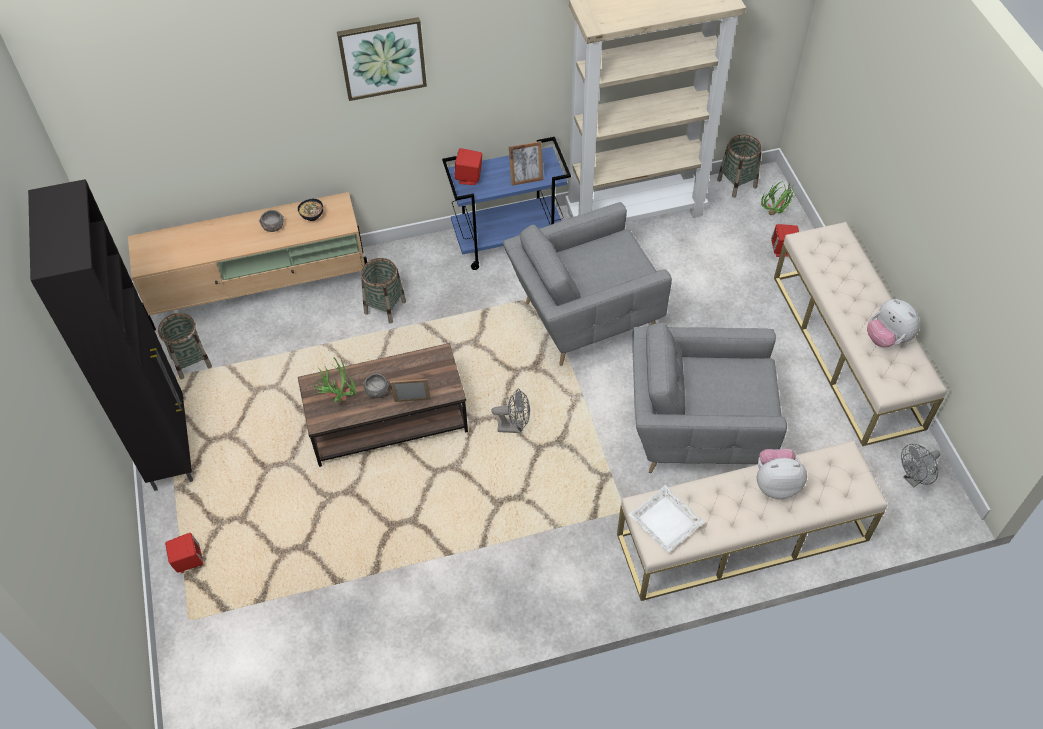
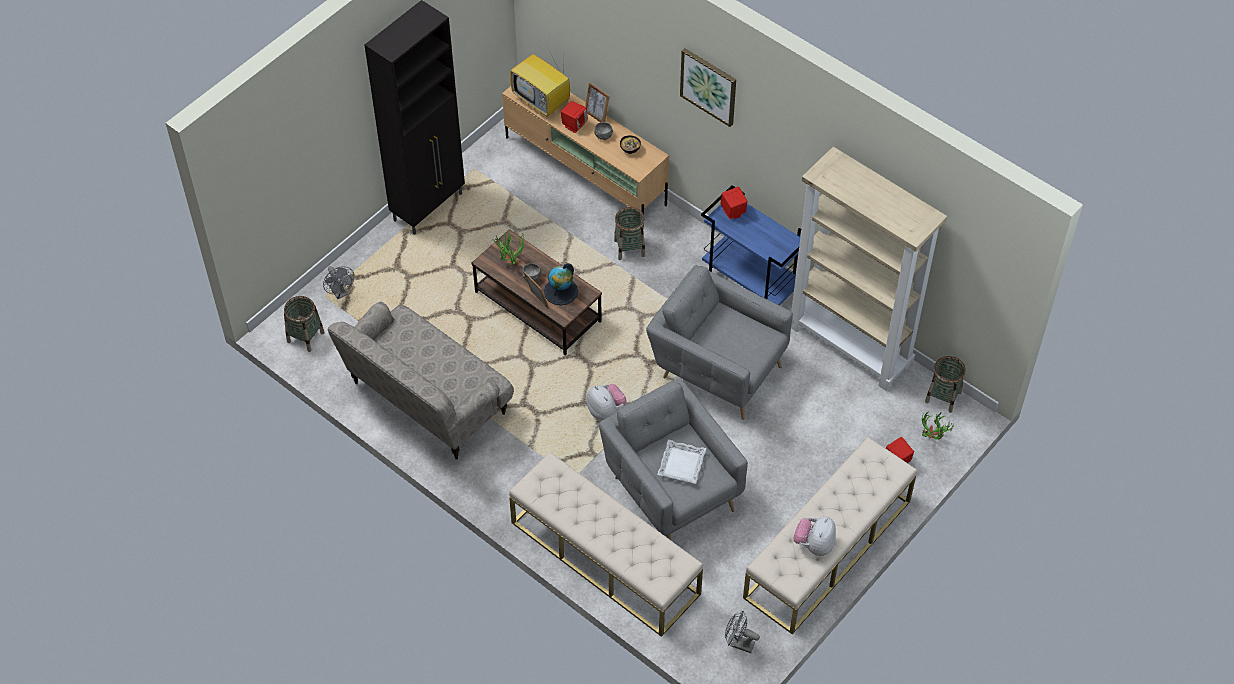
camera: 55 degrees right, 0 degrees up
(179, 251) = (542, 101): none -> television
(188, 561) = (361, 270): red speaker -> red speaker (574, 125)
(191, 362) = (498, 174): basket -> basket (305, 337)
(418, 376) = (561, 291): none -> globe
(420, 594) = (427, 401): none -> beige sofa
(514, 427) = (590, 379): grey fan -> grey fan (340, 293)
(526, 179) = (761, 244): picture frame -> picture frame (596, 116)
(665, 522) = (548, 483): white tray -> white tray (681, 464)
(775, 484) = (627, 532): plush toy -> plush toy (606, 410)

